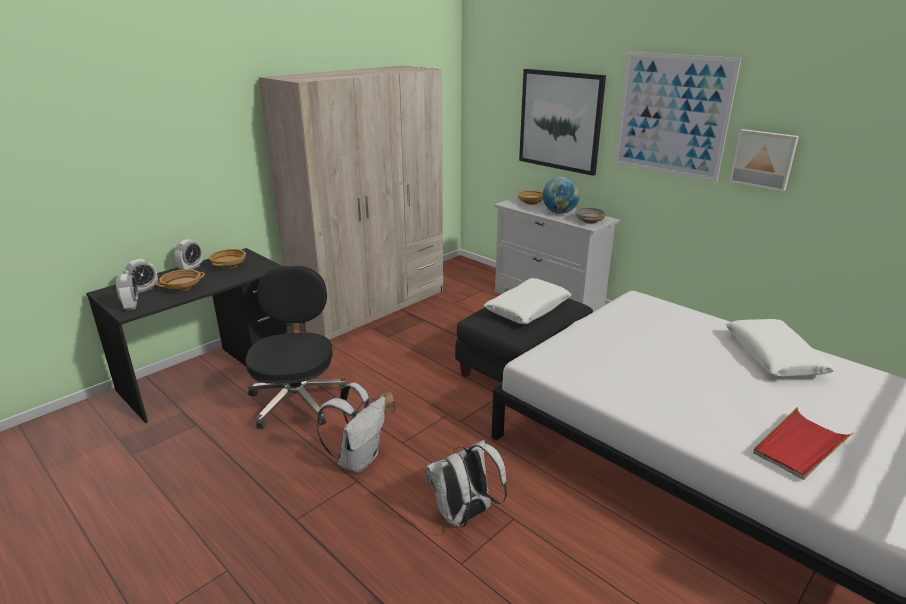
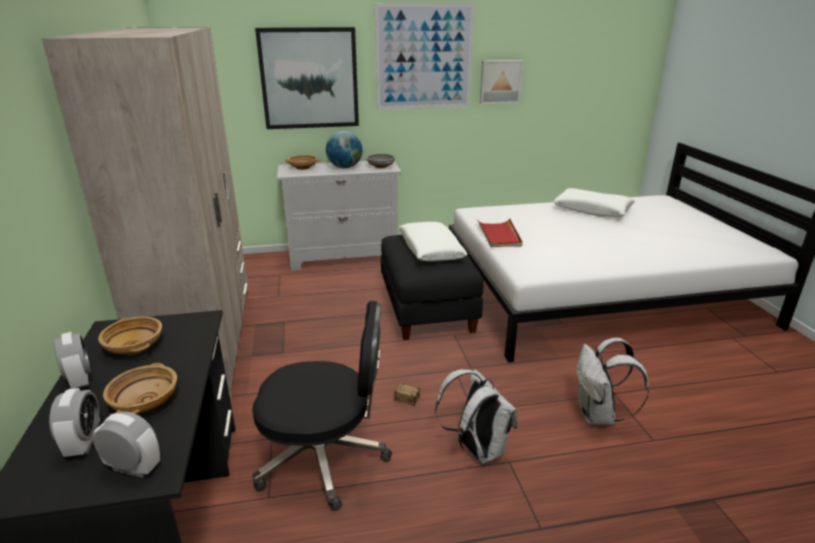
camera: 55 degrees left, 0 degrees up
(297, 399) = (325, 457): black office chair -> black office chair turned 150 degrees clockwise
(800, 446) = (695, 241): red tray -> red tray (499, 235)

